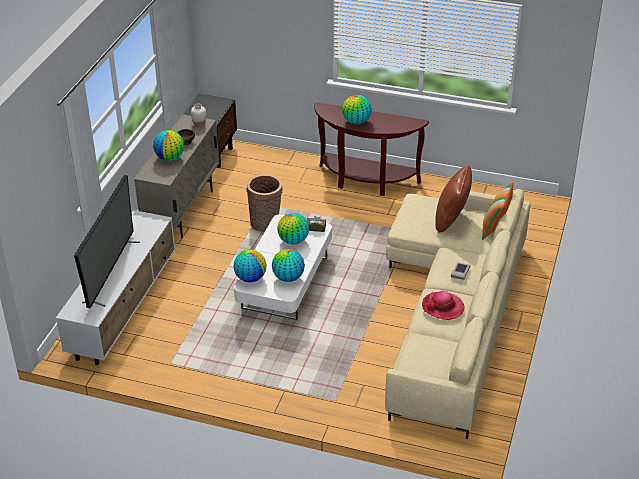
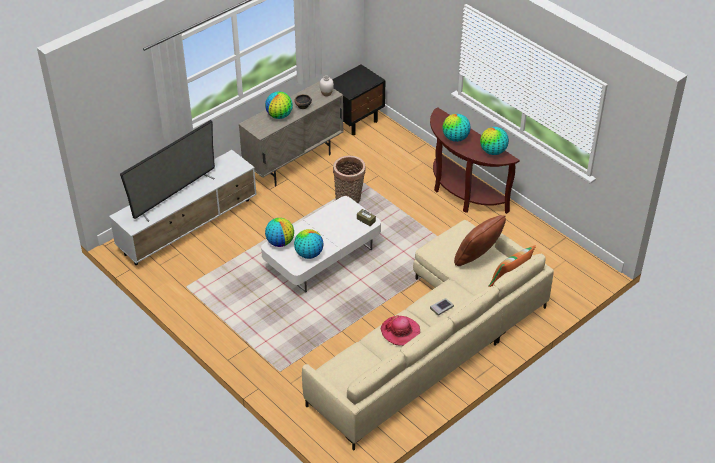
camera: 30 degrees right, 5 degrees up
(293, 241) = (339, 224): globe -> globe (493, 152)

